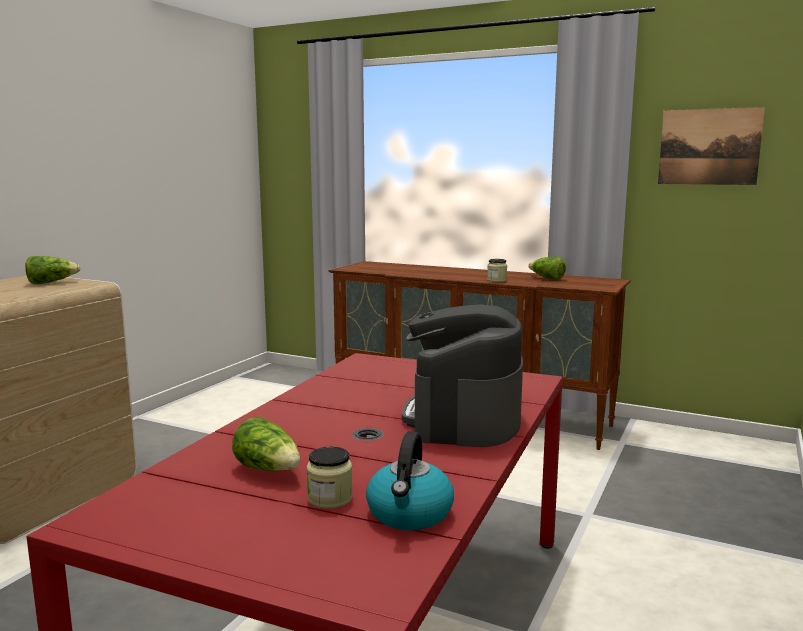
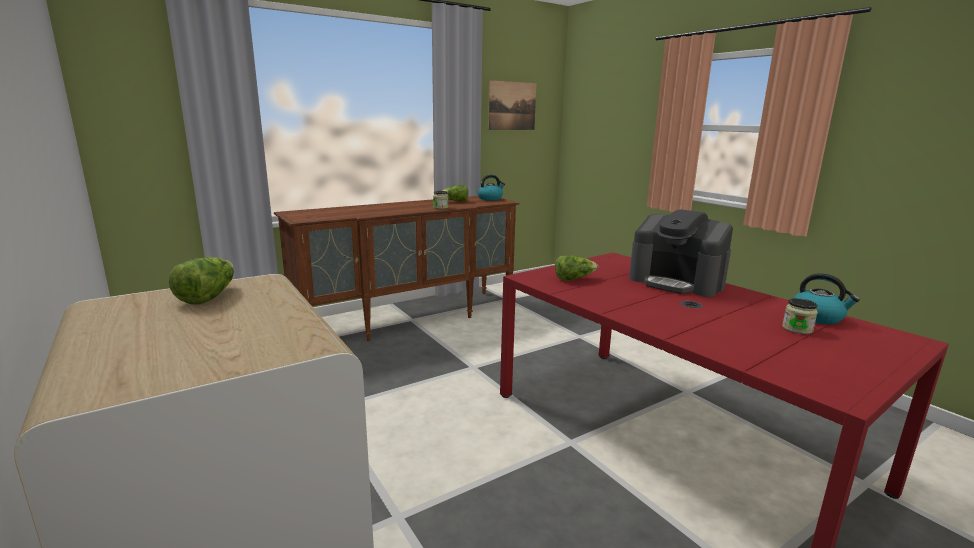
camera: 60 degrees left, 5 degrees up
(269, 470) = (749, 335): lettuce -> lettuce (574, 279)
(603, 283) = (490, 199): none -> kettle

